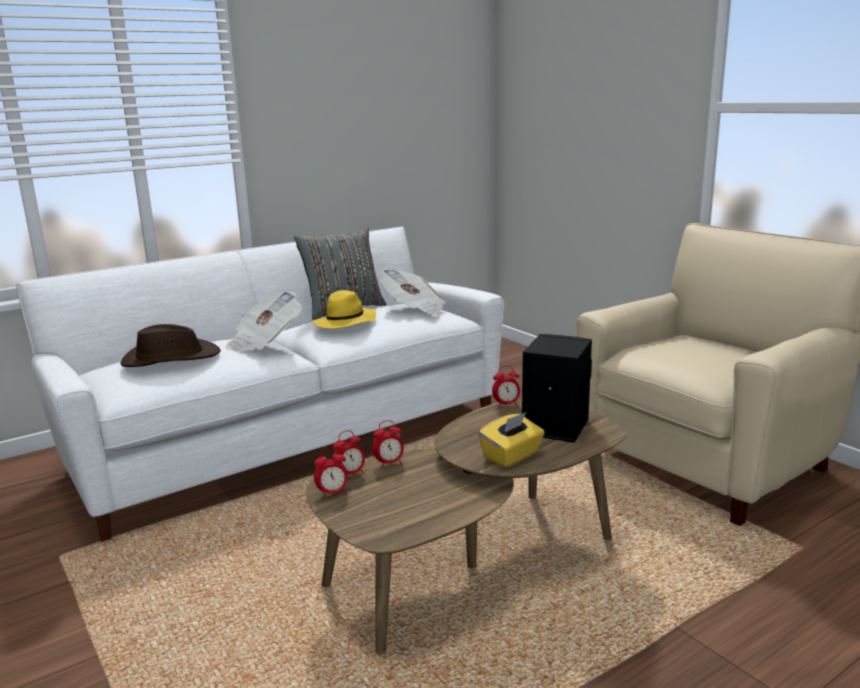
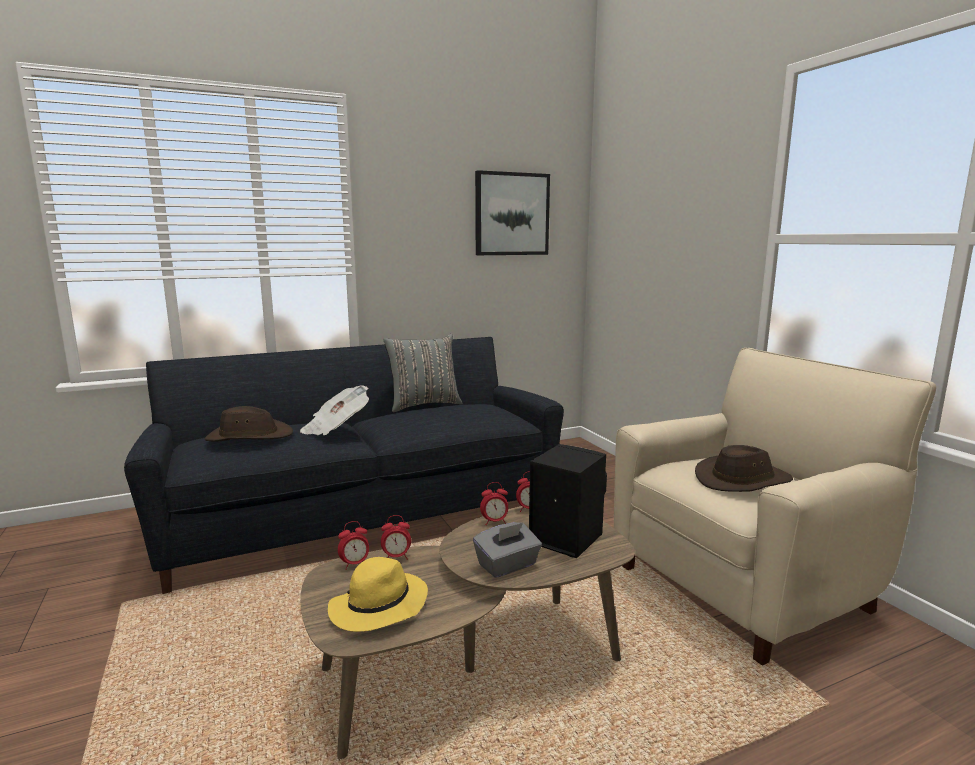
camera: 10 degrees right, 5 degrees down
(287, 438) = (362, 514): white sofa -> black sofa
(332, 494) = (327, 582): alarm clock -> alarm clock (494, 522)
(345, 323) = (414, 417): yellow hat -> yellow hat (378, 608)
(412, 81) = (511, 214): none -> picture
(414, 309) = (482, 410): newspaper -> none
(512, 456) = (507, 565): yellow tissue box -> grey tissue box
(707, 356) = (742, 480): none -> brown hat

